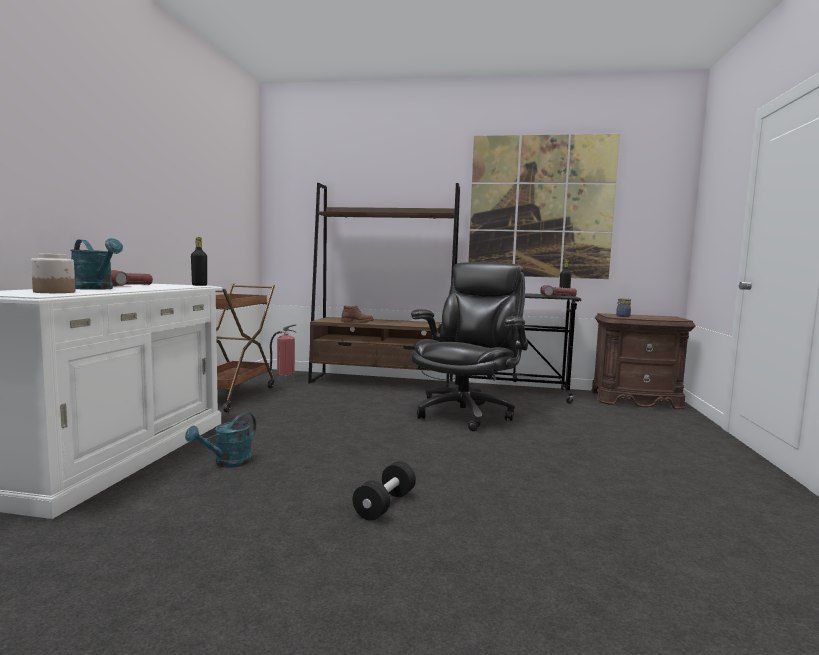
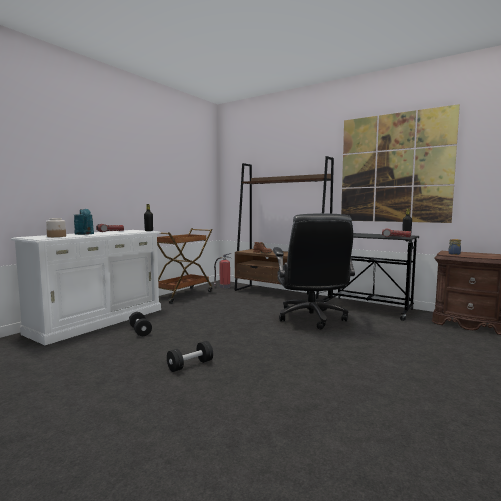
camera: 25 degrees right, 0 degrees up
(227, 463) = (140, 331): turquoise watering can -> black dumbbell
(466, 413) = (311, 319): black office chair -> black office chair turned 120 degrees clockwise

